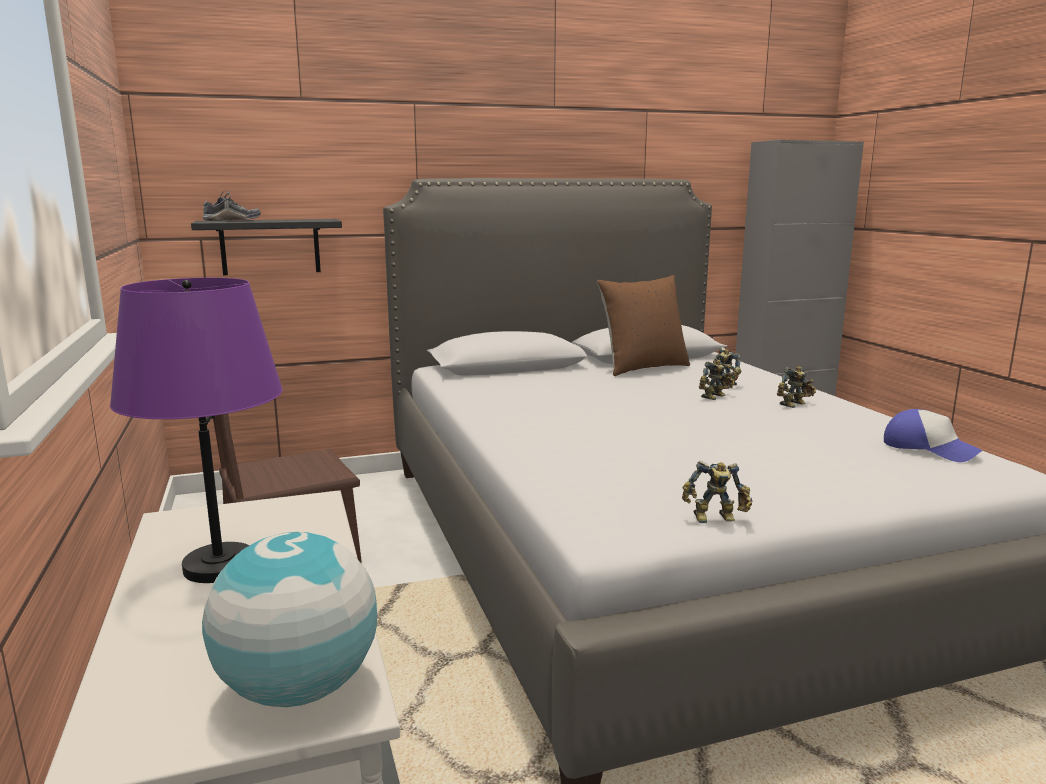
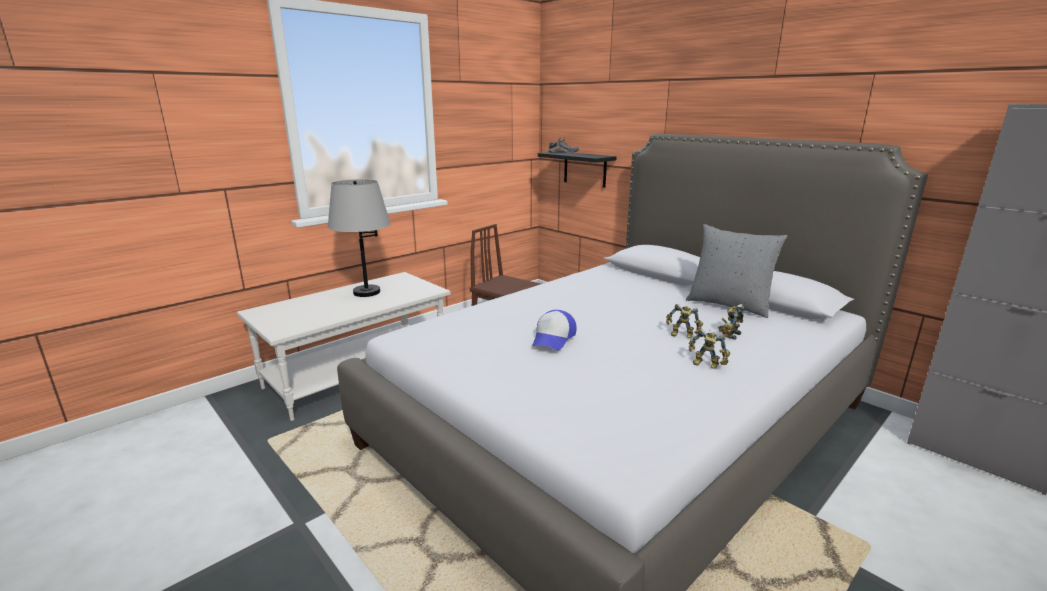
camera: 65 degrees right, 5 degrees up
(220, 566) = (366, 292): purple table lamp -> grey table lamp
(299, 689) = (288, 323): globe -> none
(643, 367) = (729, 305): brown pillow -> grey pillow
(716, 519) = (428, 357): toy robot -> none
(929, 449) = (646, 426): cap -> cap (554, 338)

